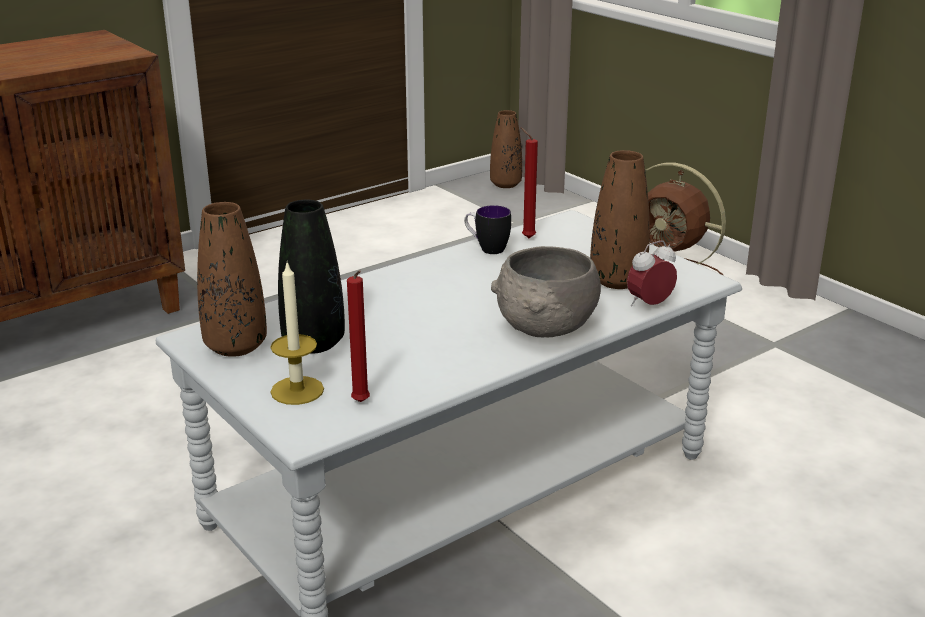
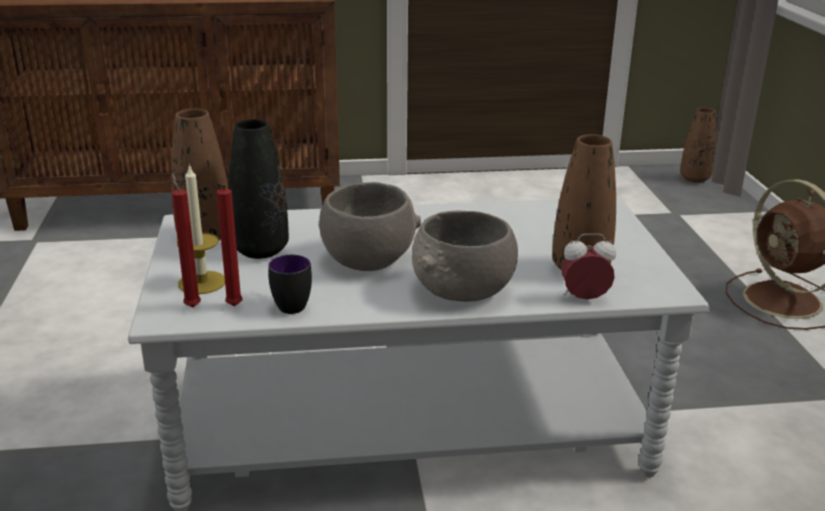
camera: 30 degrees right, 0 degrees up
(428, 322) = (368, 258): none -> grey bowl
(486, 248) = (495, 211): mug -> mug (288, 304)
(526, 237) = (543, 211): red candle -> red candle (192, 306)

